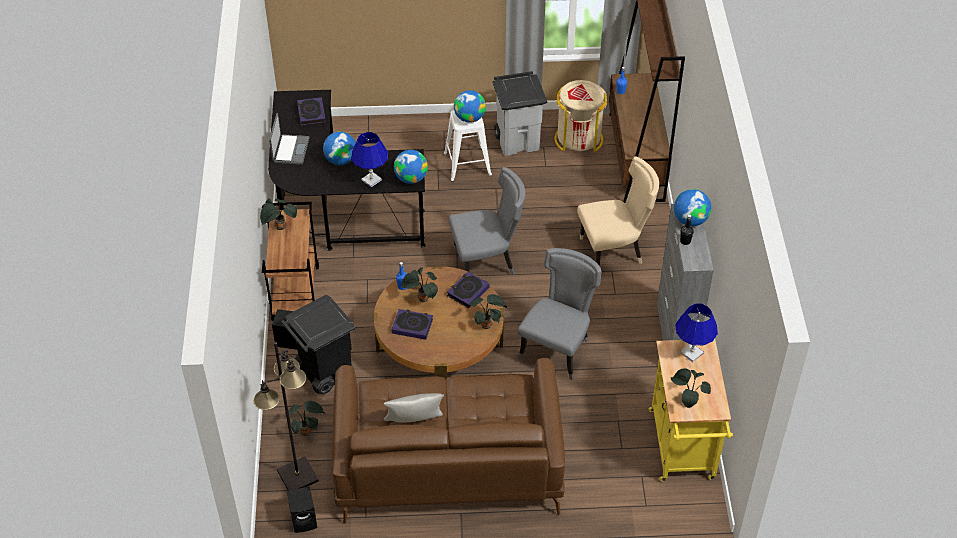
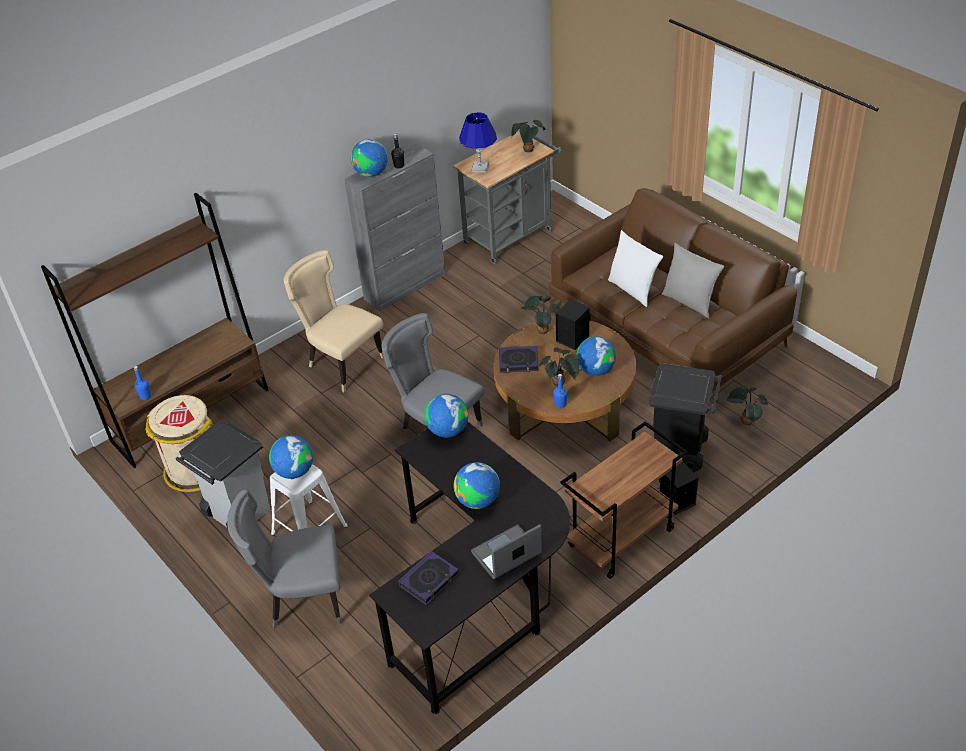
camera: 125 degrees left, 5 degrees down
(279, 227) = (615, 492): potted plant -> none
(297, 476) = (788, 397): black floor lamp -> none
(305, 520) = (813, 368): black speaker -> black speaker (572, 338)
(371, 180) = (481, 457): blue table lamp -> none
(412, 326) = (595, 370): book -> globe
(467, 401) = (633, 290): none -> white pillow
(558, 349) = (488, 336): grey chair -> grey chair (302, 600)
(682, 450) = (512, 235): yellow cart -> grey cart

